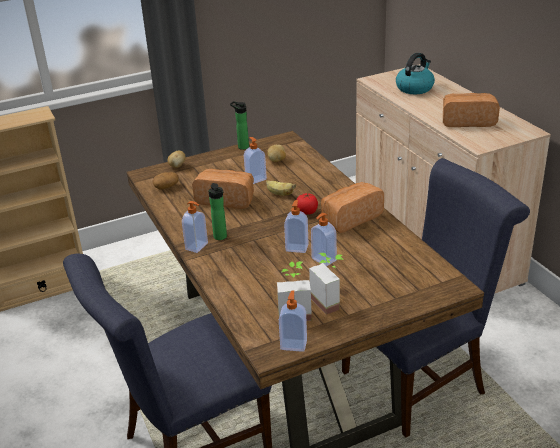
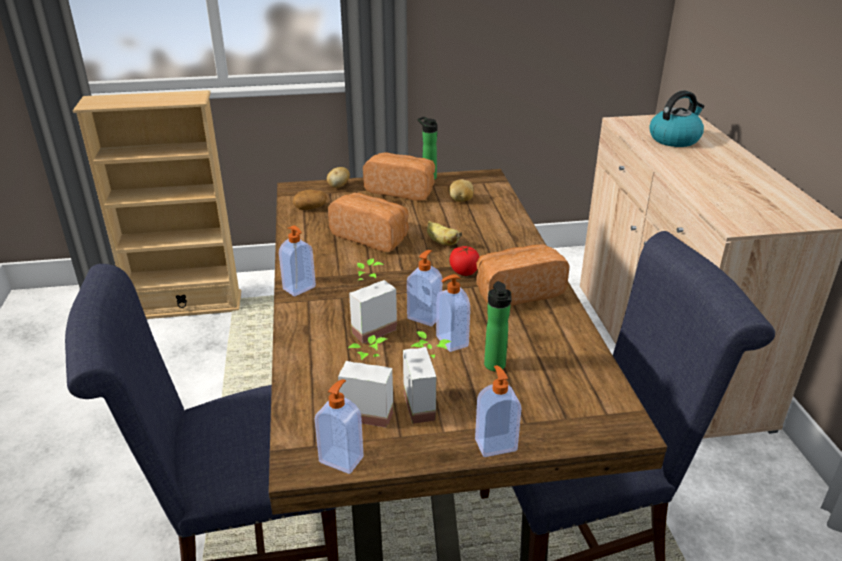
camera: 15 degrees right, 0 degrees up
(221, 238) = (336, 283): bottle -> bottle (495, 367)
(255, 179) = (422, 218): soap dispenser -> soap dispenser (495, 444)
(263, 262) = (369, 327): none -> potted plant
(467, 121) = (731, 191): bread -> bread (401, 190)

